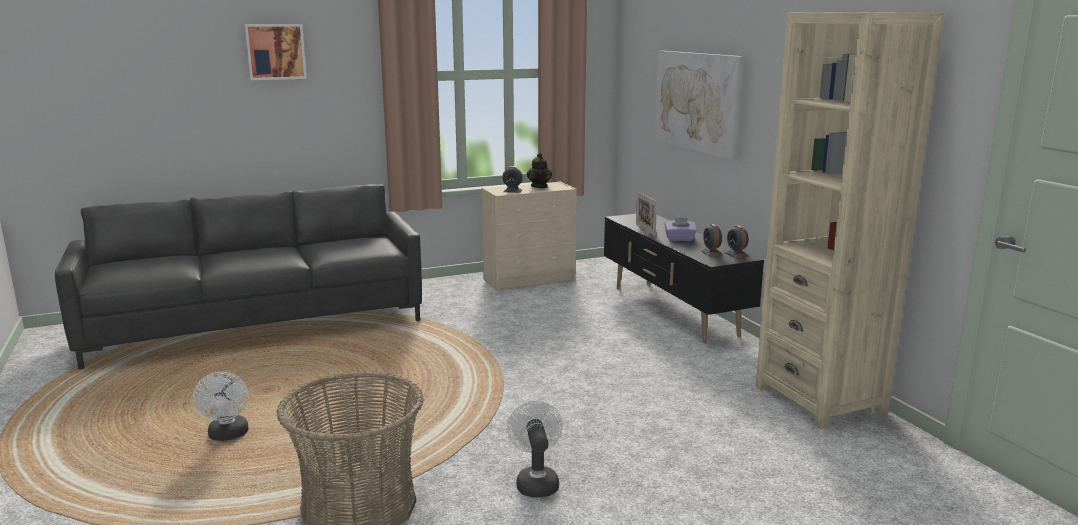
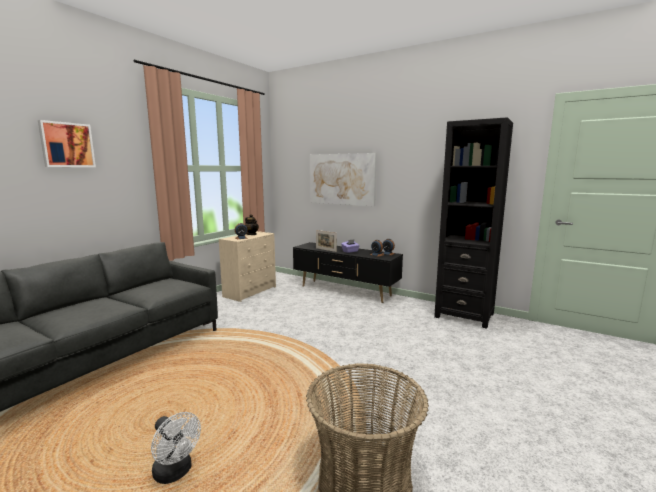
camera: 35 degrees left, 5 degrees down
(536, 482) = (431, 407): white fan -> none
(819, 399) = (464, 315): beige bookcase -> black bookcase

